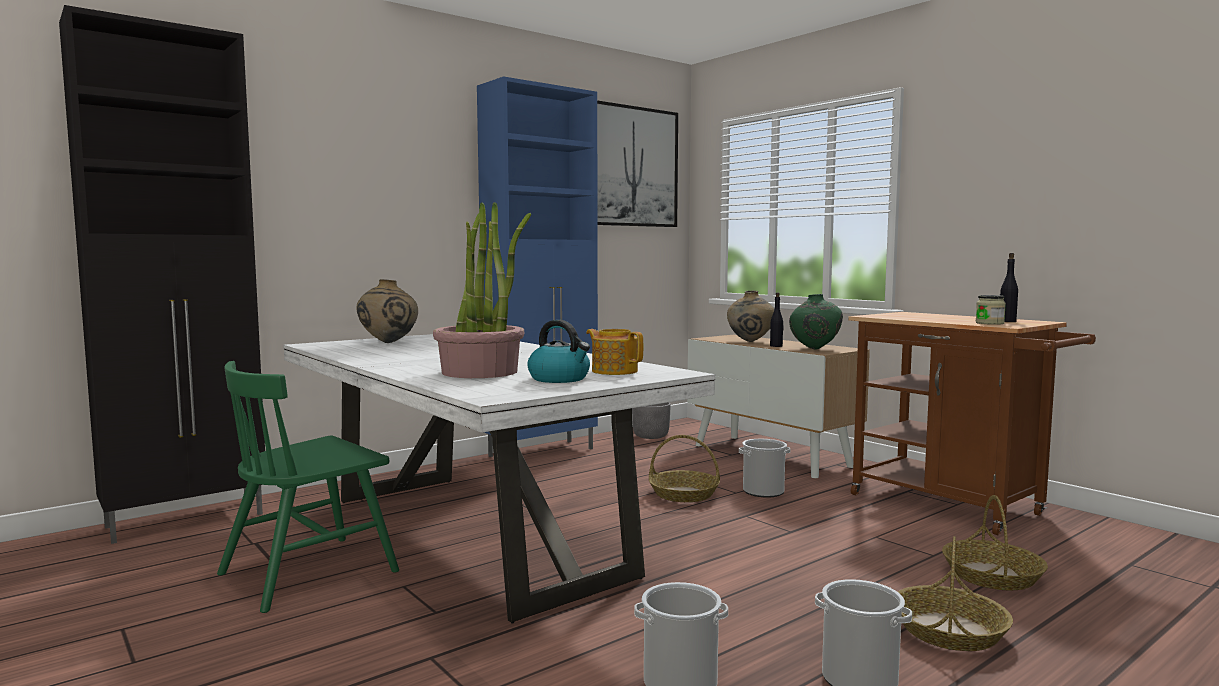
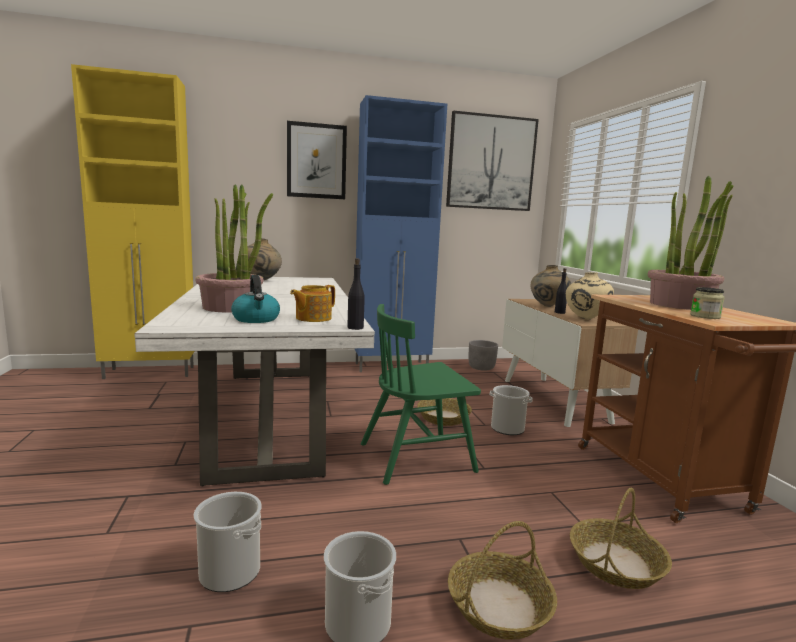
camera: 25 degrees right, 5 degrees up
(188, 520) = (151, 373): black cabinet -> yellow cabinet
(309, 572) = (155, 419): green chair -> green chair (417, 457)
(421, 164) = (316, 161): none -> picture
(614, 371) = (312, 318): teapot -> teapot turned 120 degrees counterclockwise
(814, 349) = (585, 319): green vase -> beige vase
(943, 317) = (680, 305): none -> potted plant
(1007, 321) = (734, 317): black bottle -> black bottle (355, 328)

